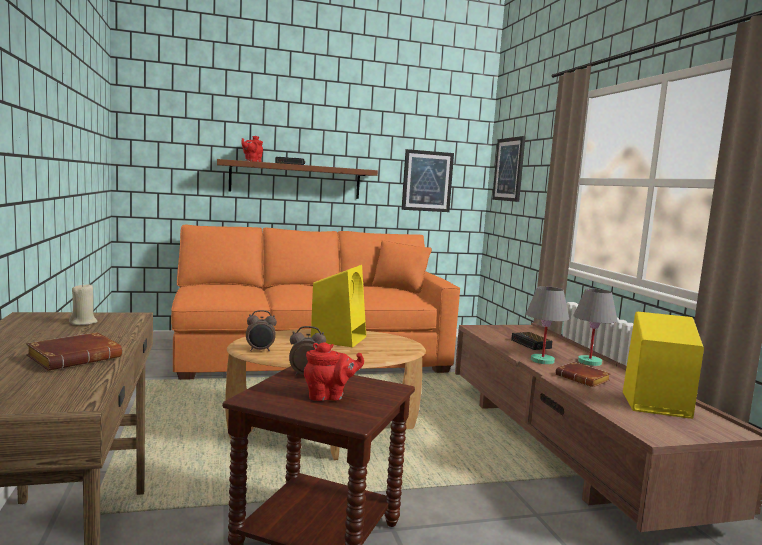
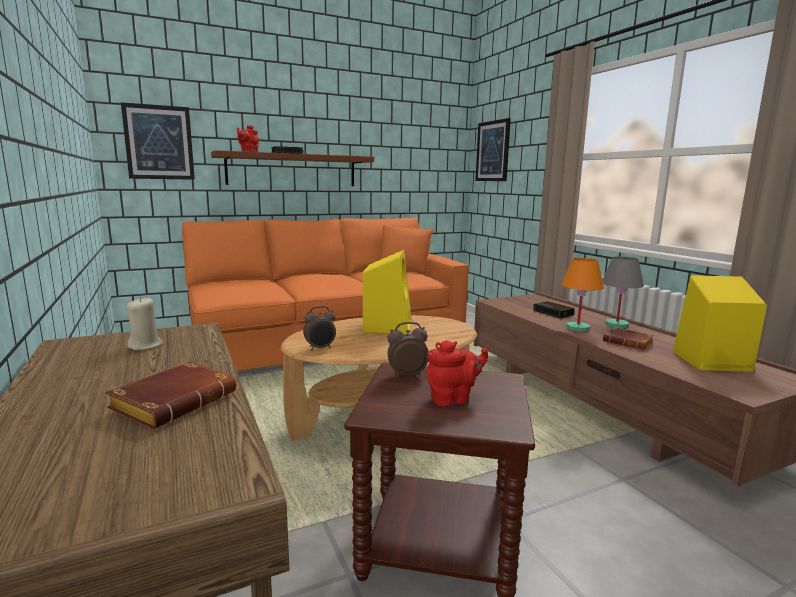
camera: 10 degrees left, 5 degrees up
(427, 181) = (415, 166): picture -> picture (159, 142)
(542, 361) = (578, 328): grey table lamp -> orange table lamp

